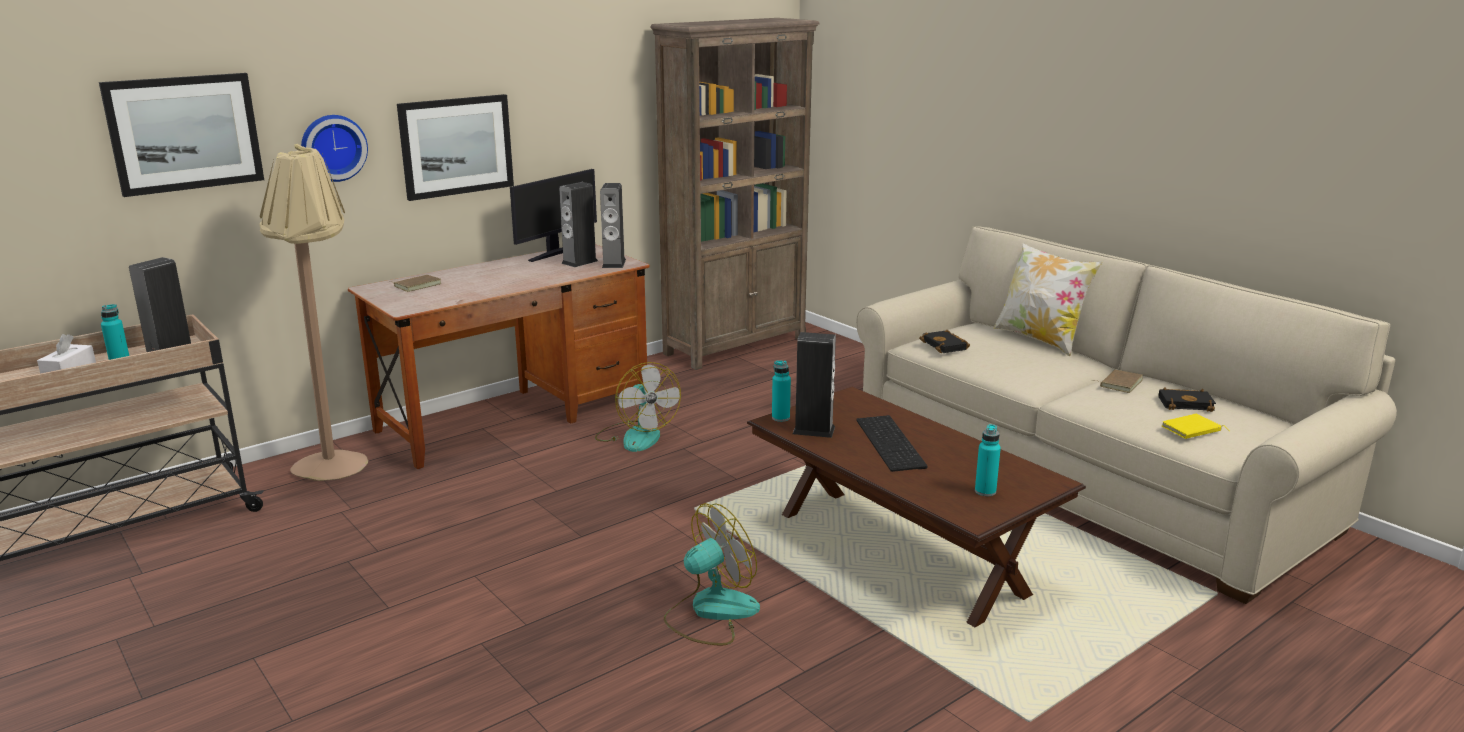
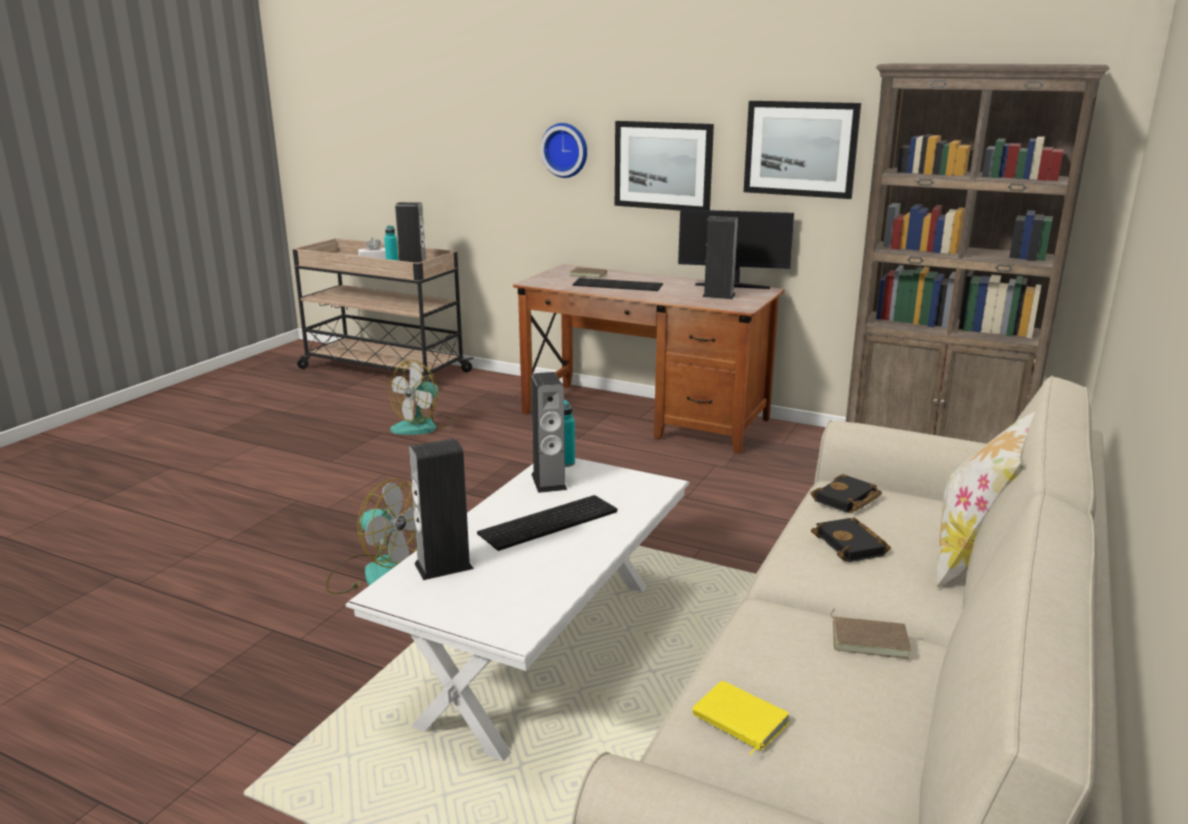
camera: 65 degrees right, 0 degrees up
(184, 133) = (475, 123): picture -> picture (800, 149)
(336, 473) = (496, 394): beige floor lamp -> none
(481, 283) = (618, 285): none -> keyboard
(614, 263) = (733, 304): speaker -> speaker (444, 566)
(636, 436) = (663, 468): fan -> fan (422, 426)
(899, 553) = (542, 651): brown coffee table -> white coffee table
(985, 491) = (459, 591): turquoise bottle -> none
(1186, 403) = (852, 710): black book -> black book (852, 545)

